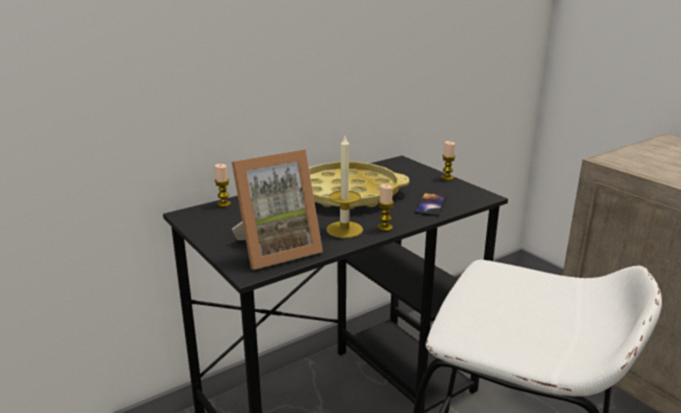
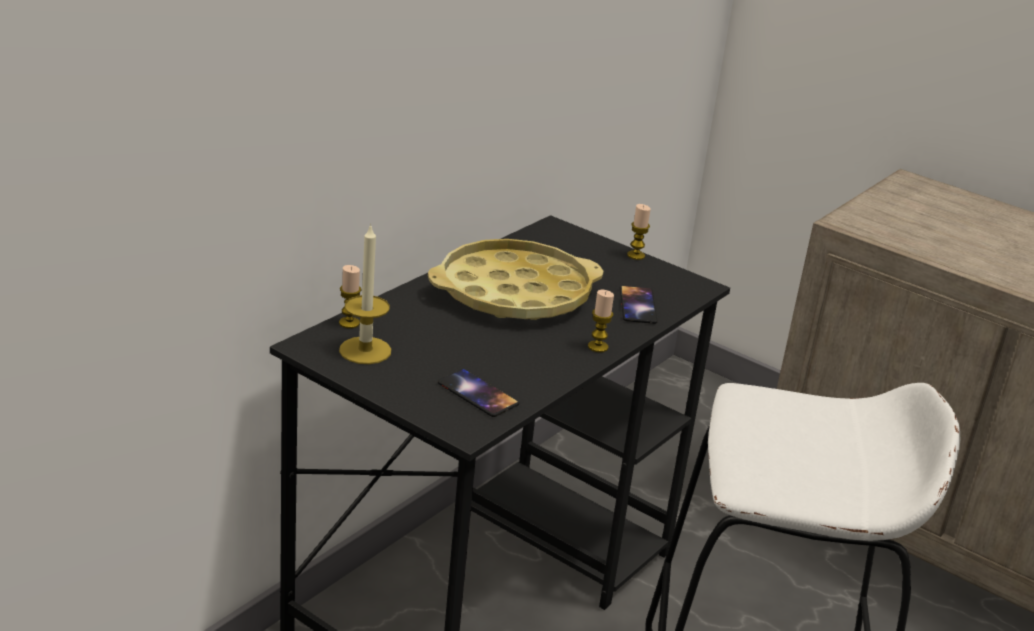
camera: 20 degrees left, 5 degrees up
(276, 250) = (478, 393): picture frame -> phone
(344, 229) = (547, 354): candle -> candle (365, 350)

